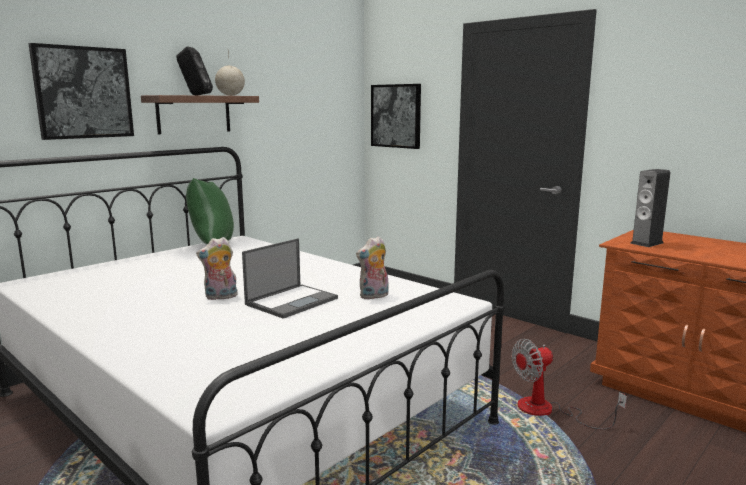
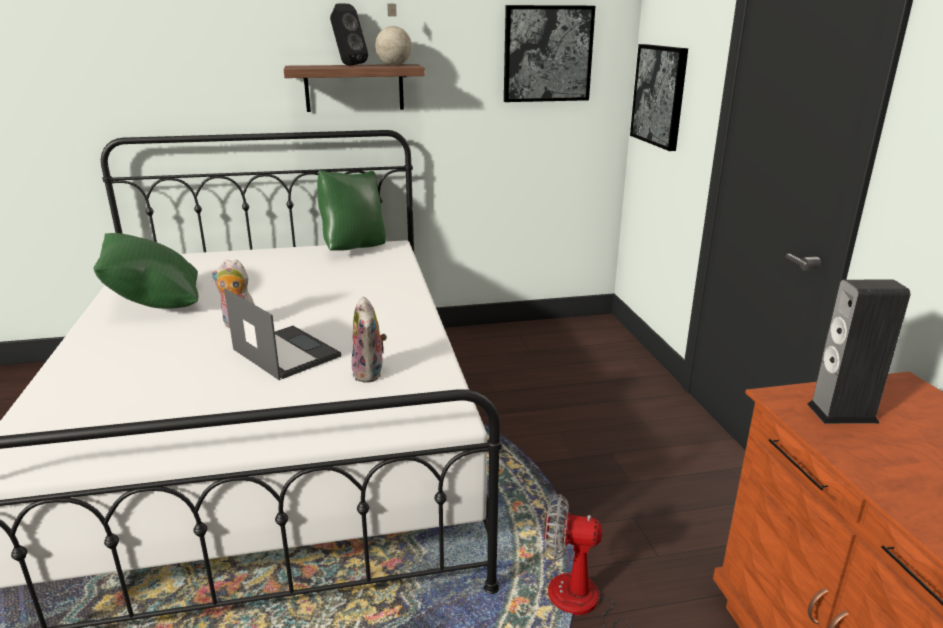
camera: 35 degrees right, 10 degrees up
(83, 92) = (219, 64): picture -> picture (547, 54)
(111, 302) = (155, 304): none -> green pillow
(292, 301) = (285, 352): laptop -> laptop turned 120 degrees counterclockwise
(374, 296) = (370, 374): plush toy -> plush toy turned 105 degrees counterclockwise

